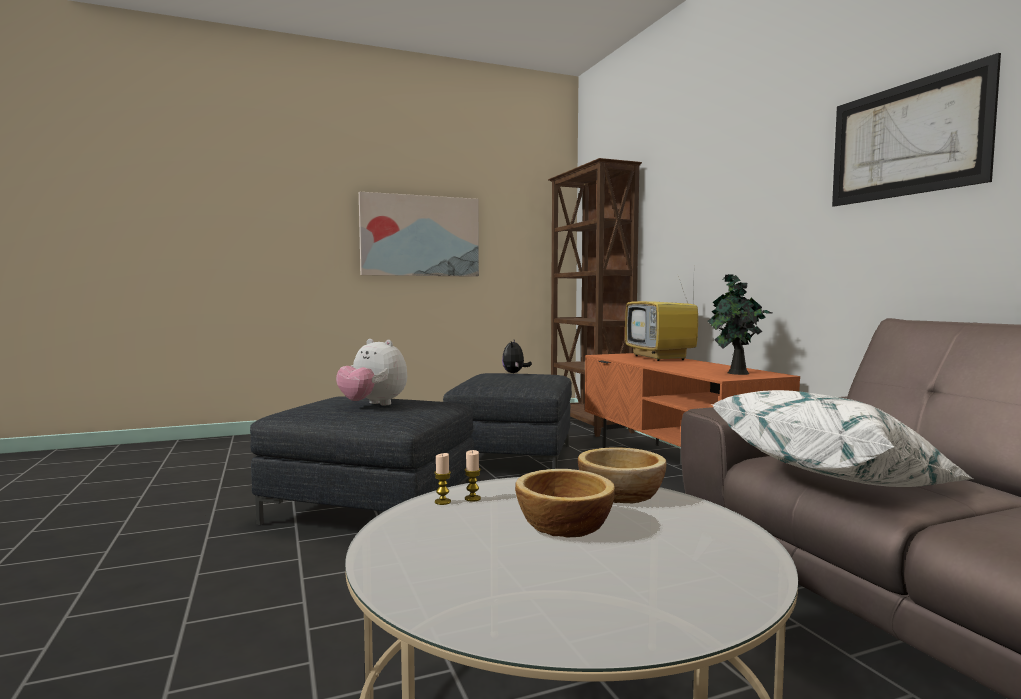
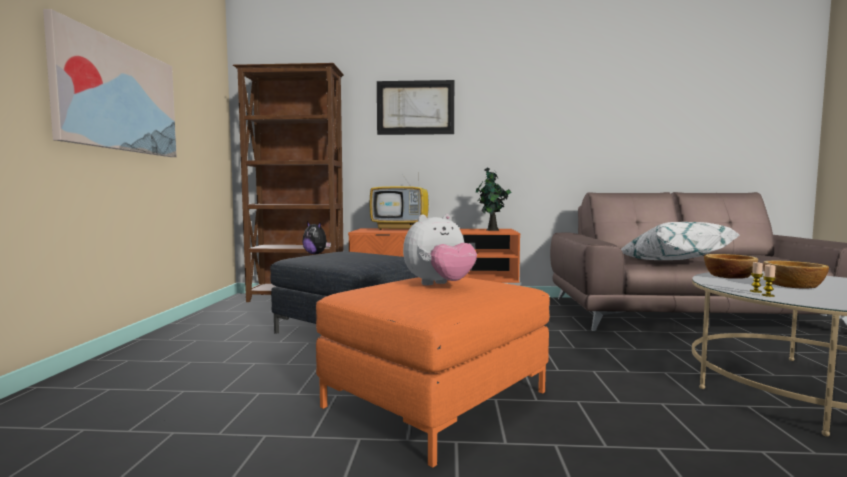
camera: 65 degrees left, 0 degrees up
(371, 509) = (436, 398): grey ottoman -> orange ottoman
(906, 140) = (565, 106): picture -> picture (415, 107)

